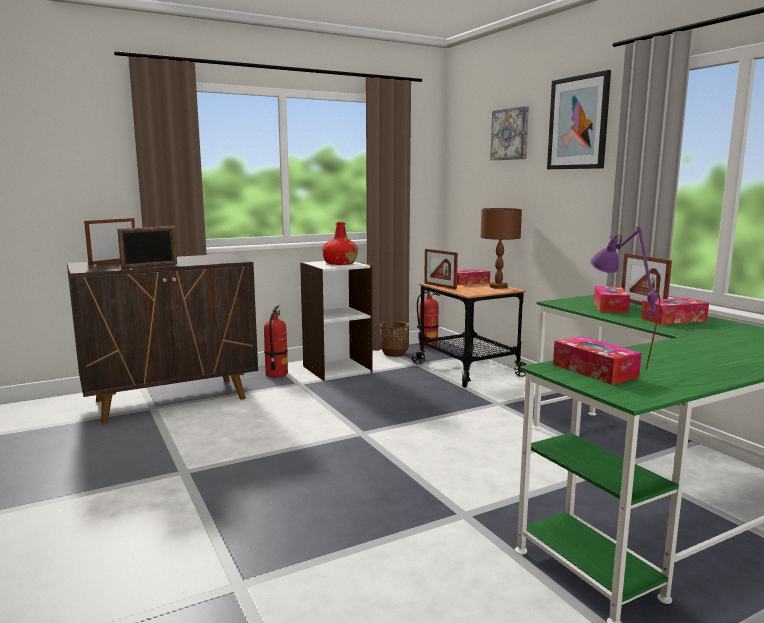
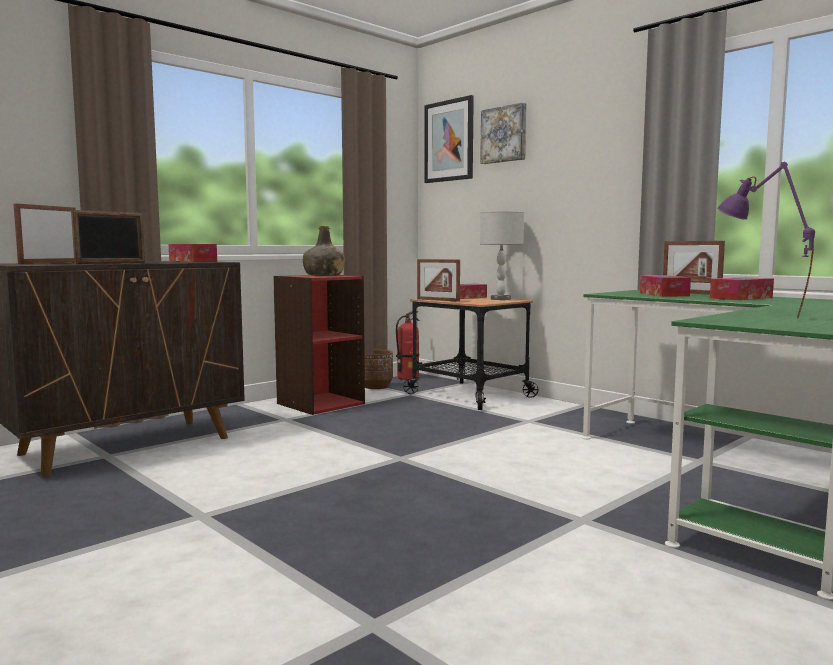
camera: 15 degrees left, 5 degrees down
(276, 374) = (249, 413): fire extinguisher -> none
(337, 369) = (320, 403): white bookcase -> red bookcase
(340, 263) = (324, 275): red bottle -> green bottle
(498, 287) = (500, 299): brown table lamp -> grey table lamp
(578, 123) = (589, 116): picture -> picture (449, 141)
(594, 371) = (752, 320): tissue box -> tissue box (193, 261)

